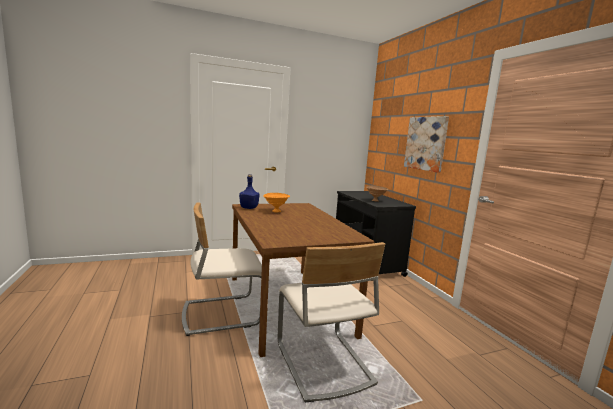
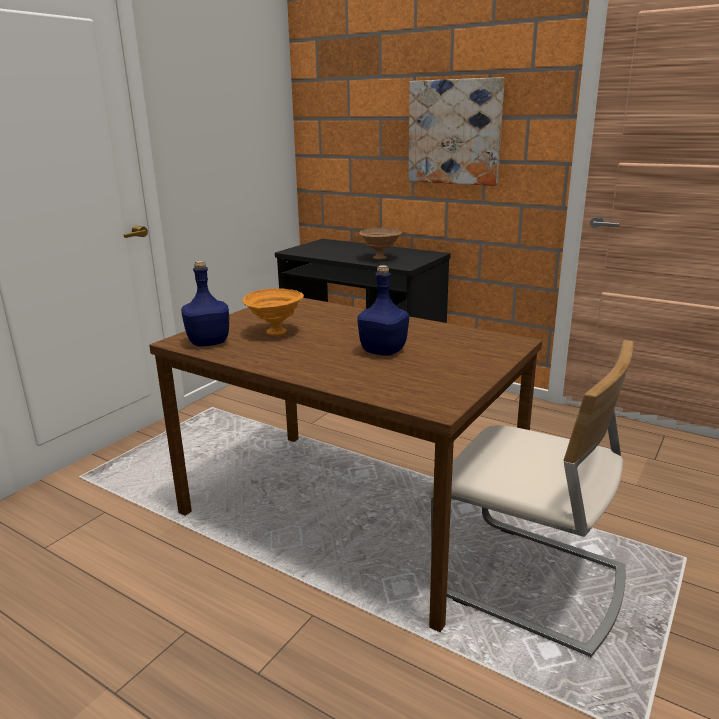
camera: 35 degrees left, 10 degrees up
(221, 314) = (262, 595): beige chair -> none
(298, 225) = (383, 351): none -> blue bottle

